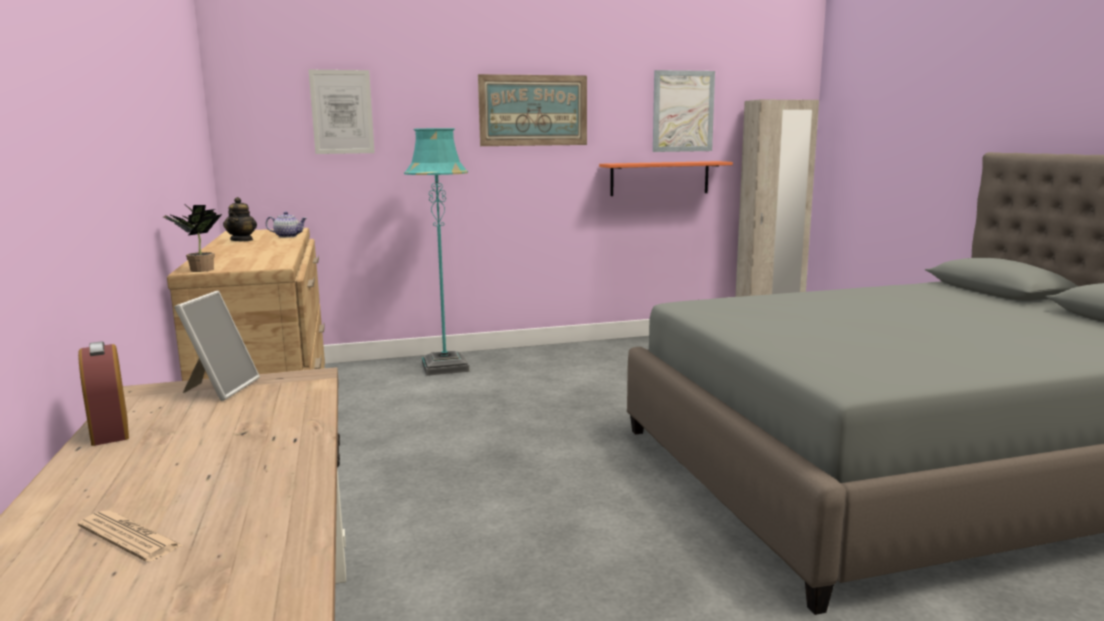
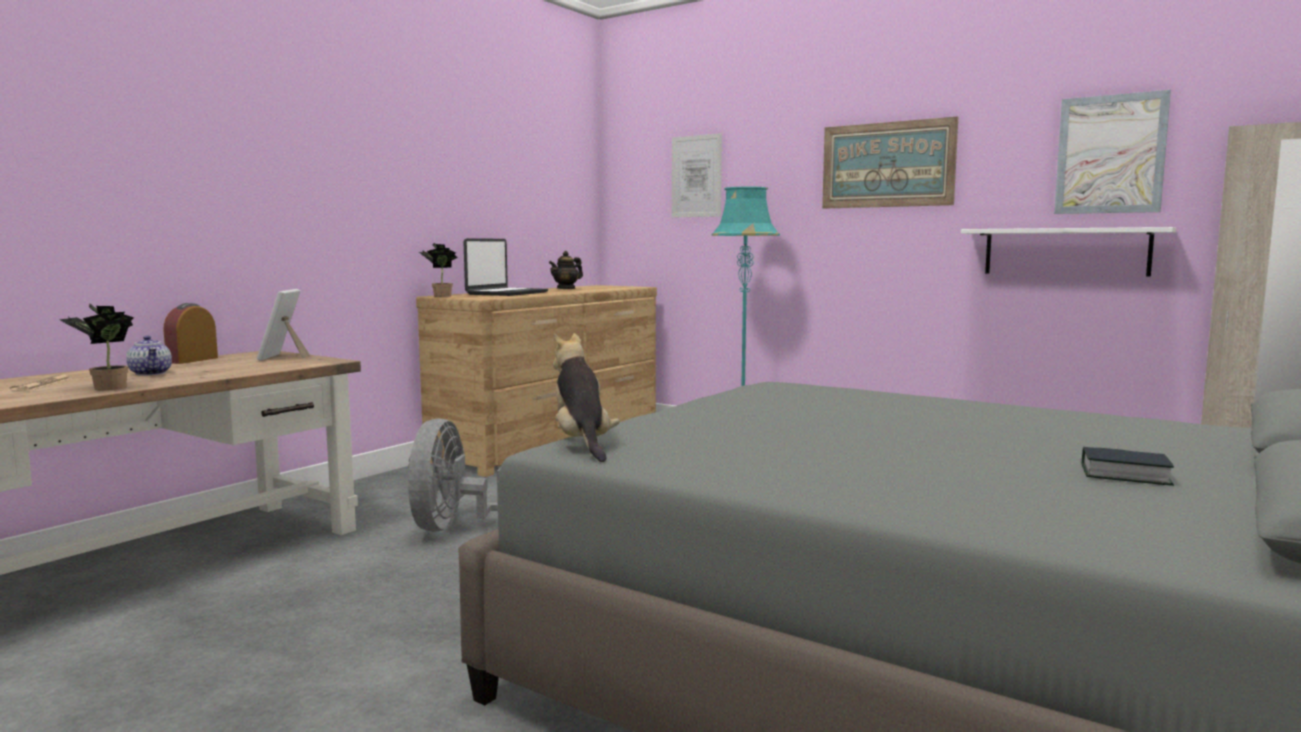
camera: 50 degrees right, 5 degrees down
(220, 388) = (284, 357): picture frame -> picture frame turned 120 degrees clockwise
(240, 255) = (506, 293): none -> laptop
(279, 497) = (105, 388): none -> potted plant
(288, 236) = (604, 289): teapot -> teapot (151, 373)
(429, 520) = (455, 527): none -> grey fan
(659, 178) = (1065, 251): orange shelf -> white shelf
(843, 378) = (582, 444): none -> plush toy
(1018, 318) = (1124, 475): none -> book

